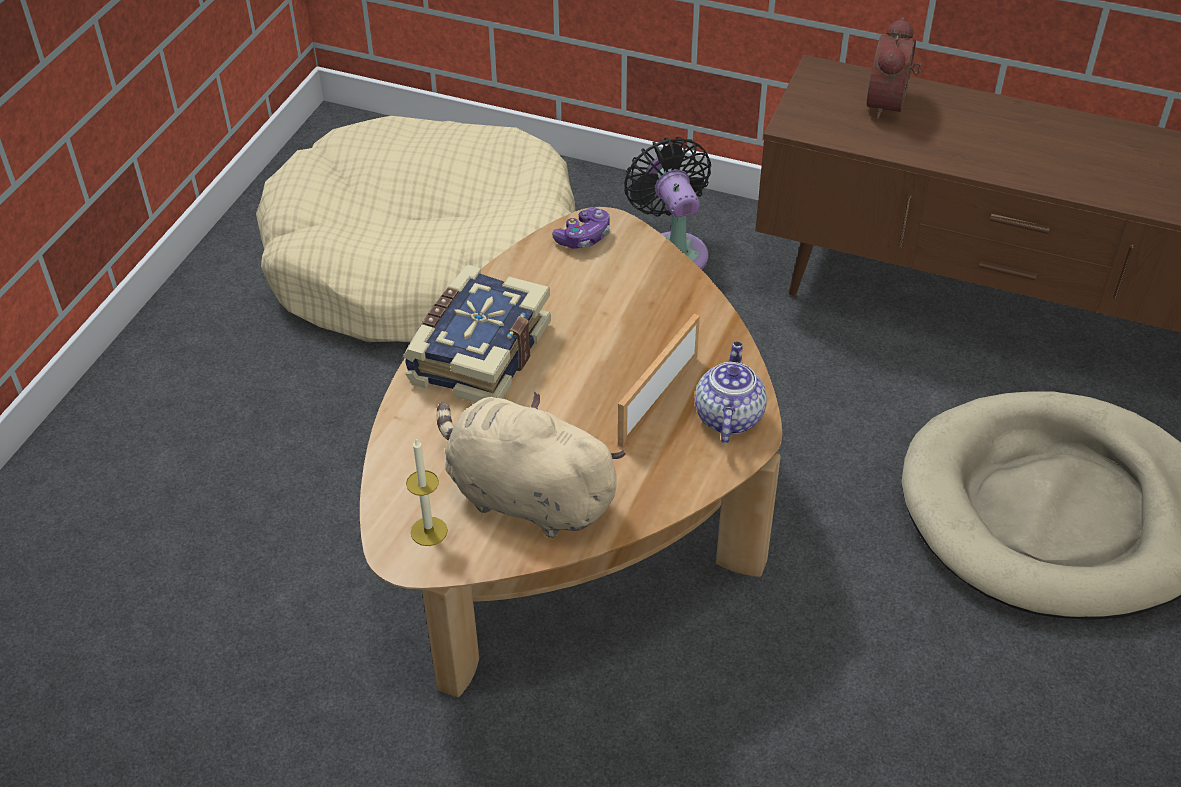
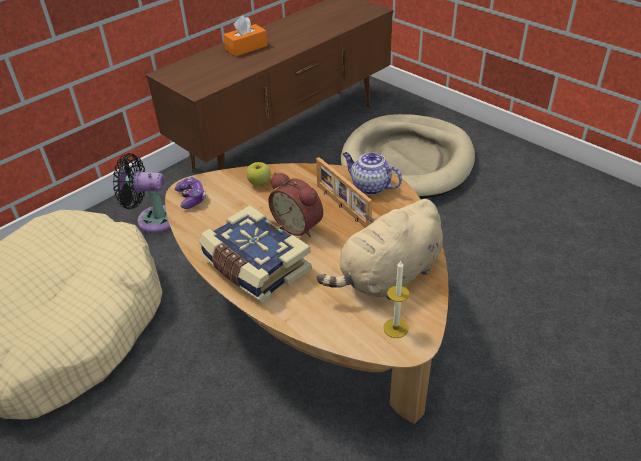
camera: 65 degrees left, 5 degrees down
(660, 291) = (259, 183): none -> apple
(891, 104) = (211, 63): alarm clock -> alarm clock (299, 225)
(975, 121) = (246, 47): none -> orange tissue box

